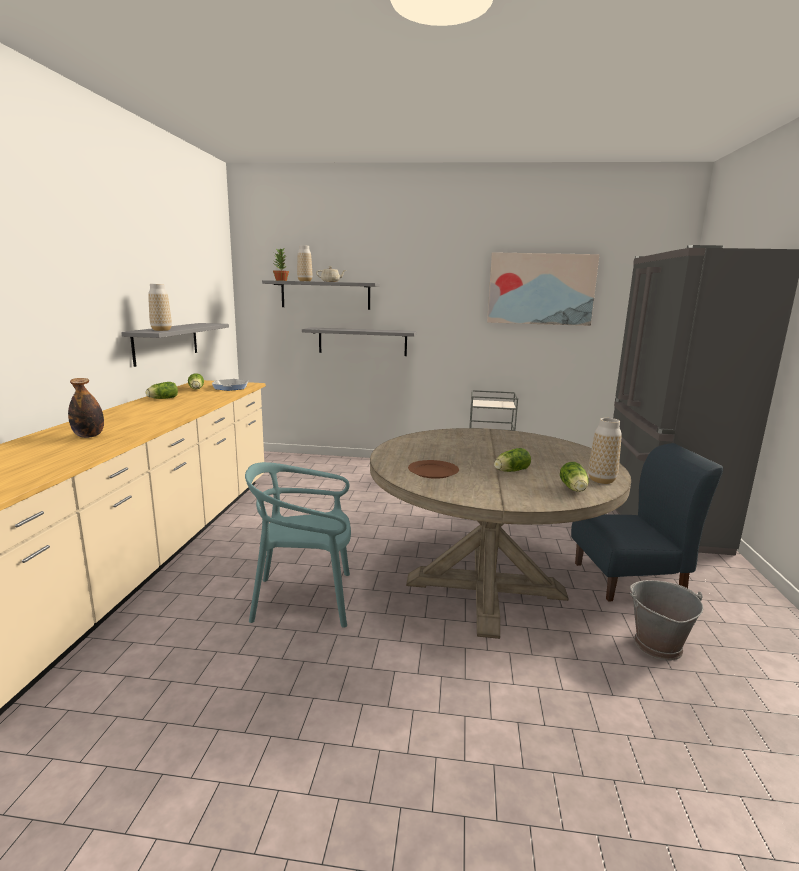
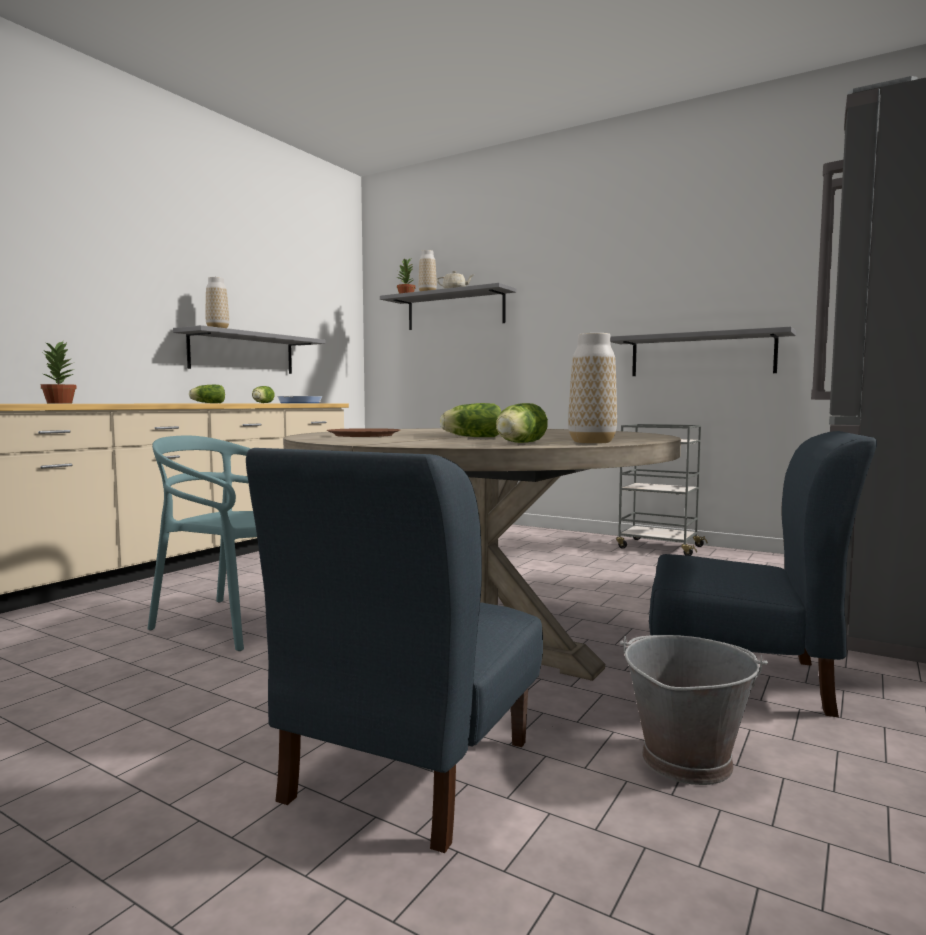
camera: 25 degrees right, 10 degrees down
(89, 436) = (60, 403): bottle -> potted plant
(362, 341) = (496, 365): grey shelf -> grey shelf (701, 355)
(541, 289) = (736, 268): picture -> none
(552, 693) = (408, 770): none -> blue chair

